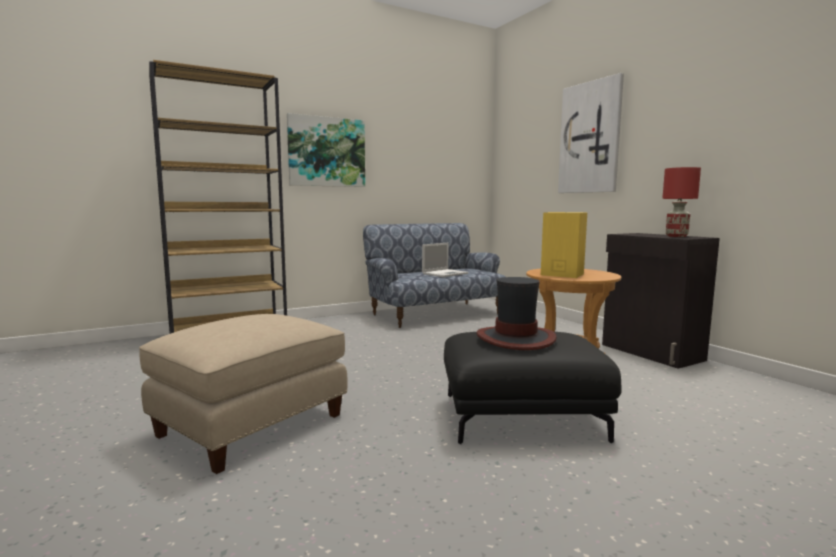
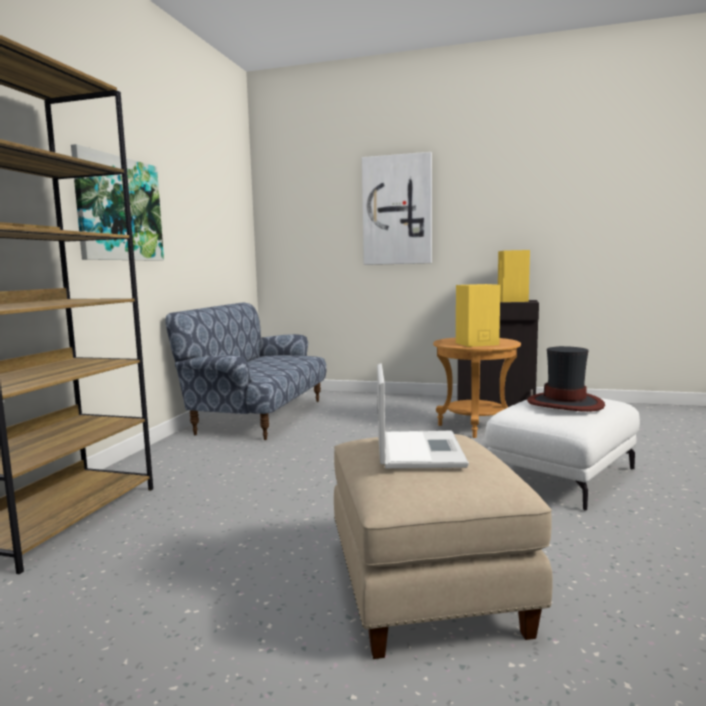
camera: 45 degrees left, 0 degrees up
(445, 273) = (275, 364): laptop -> laptop (418, 449)
(521, 418) = (562, 476): black ottoman -> white ottoman
(676, 236) = (512, 301): red table lamp -> yellow speaker

